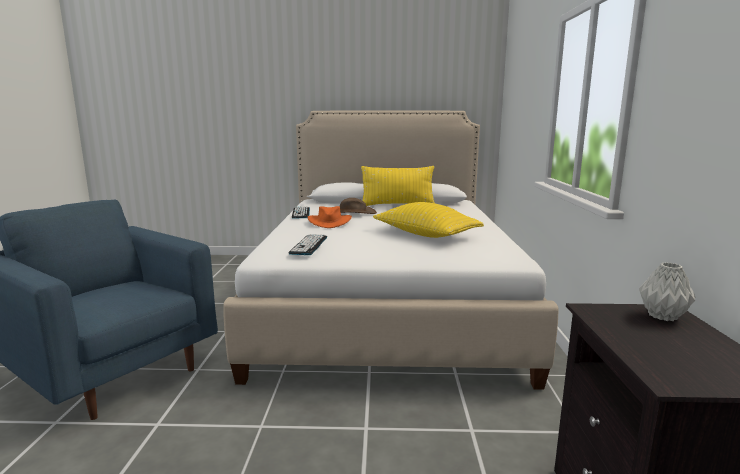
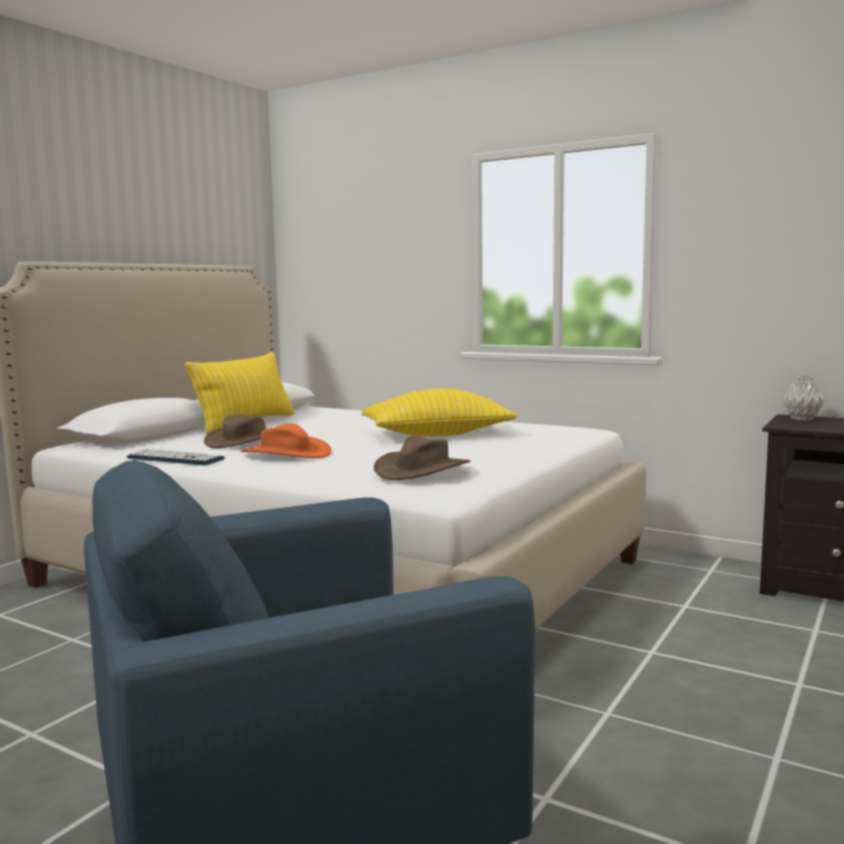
camera: 60 degrees left, 5 degrees down
(309, 245) = (422, 469): keyboard -> brown hat

